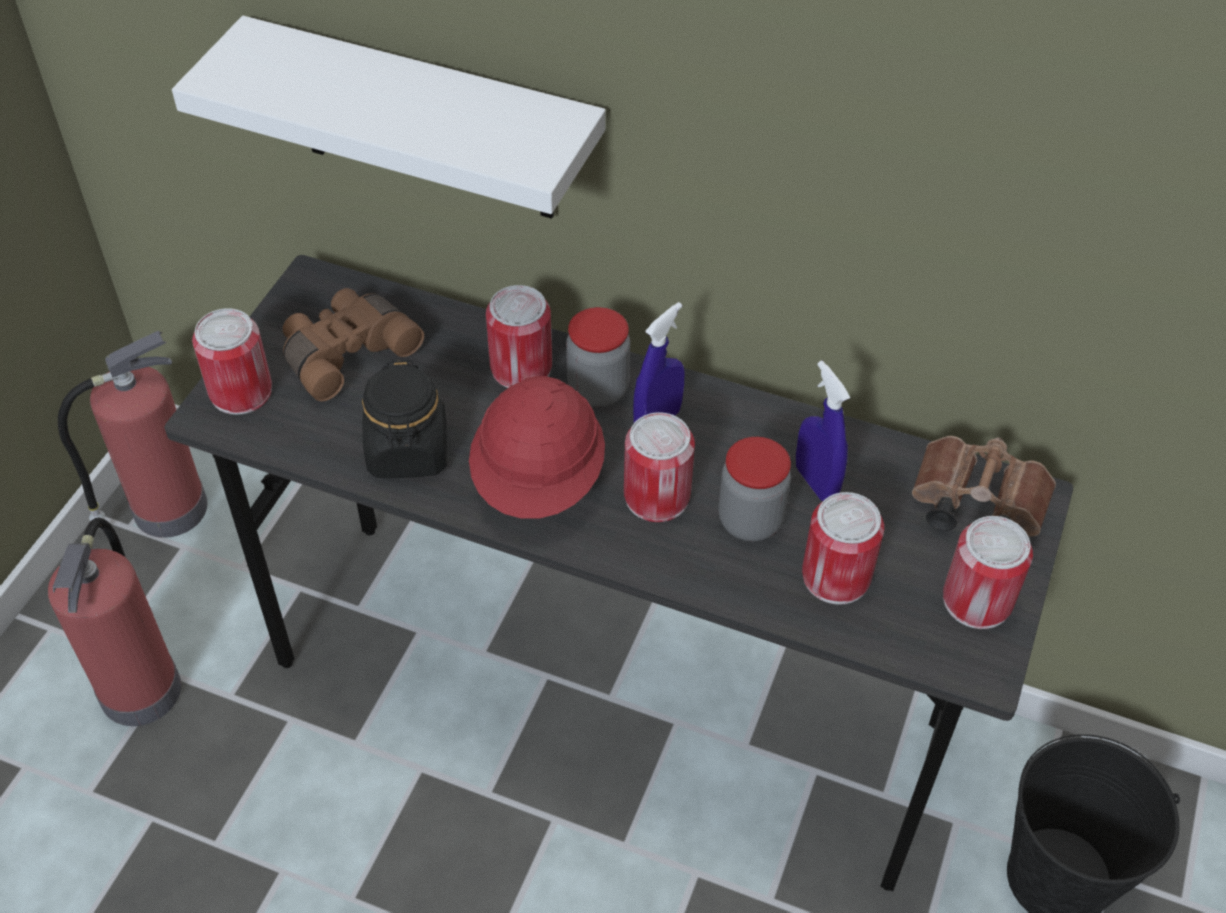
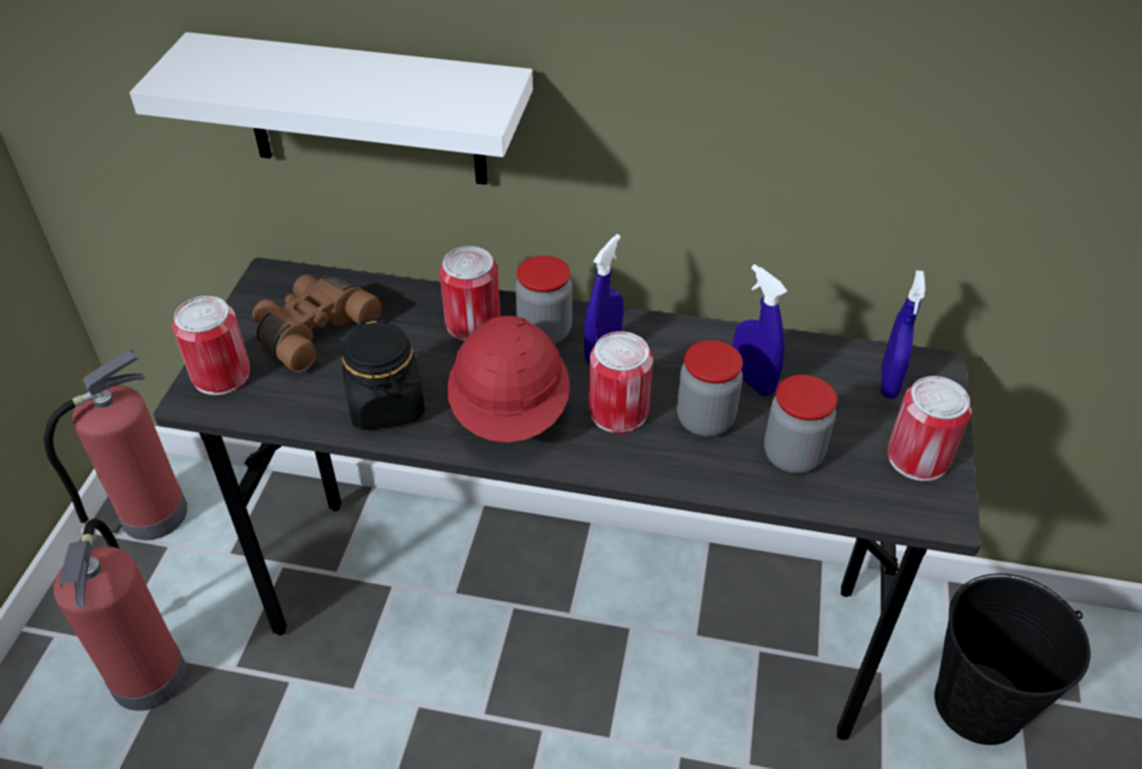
camera: 10 degrees left, 5 degrees down
(836, 576) = (792, 455): can -> jar
(972, 506) = (889, 382): brown binoculars -> blue spray bottle

